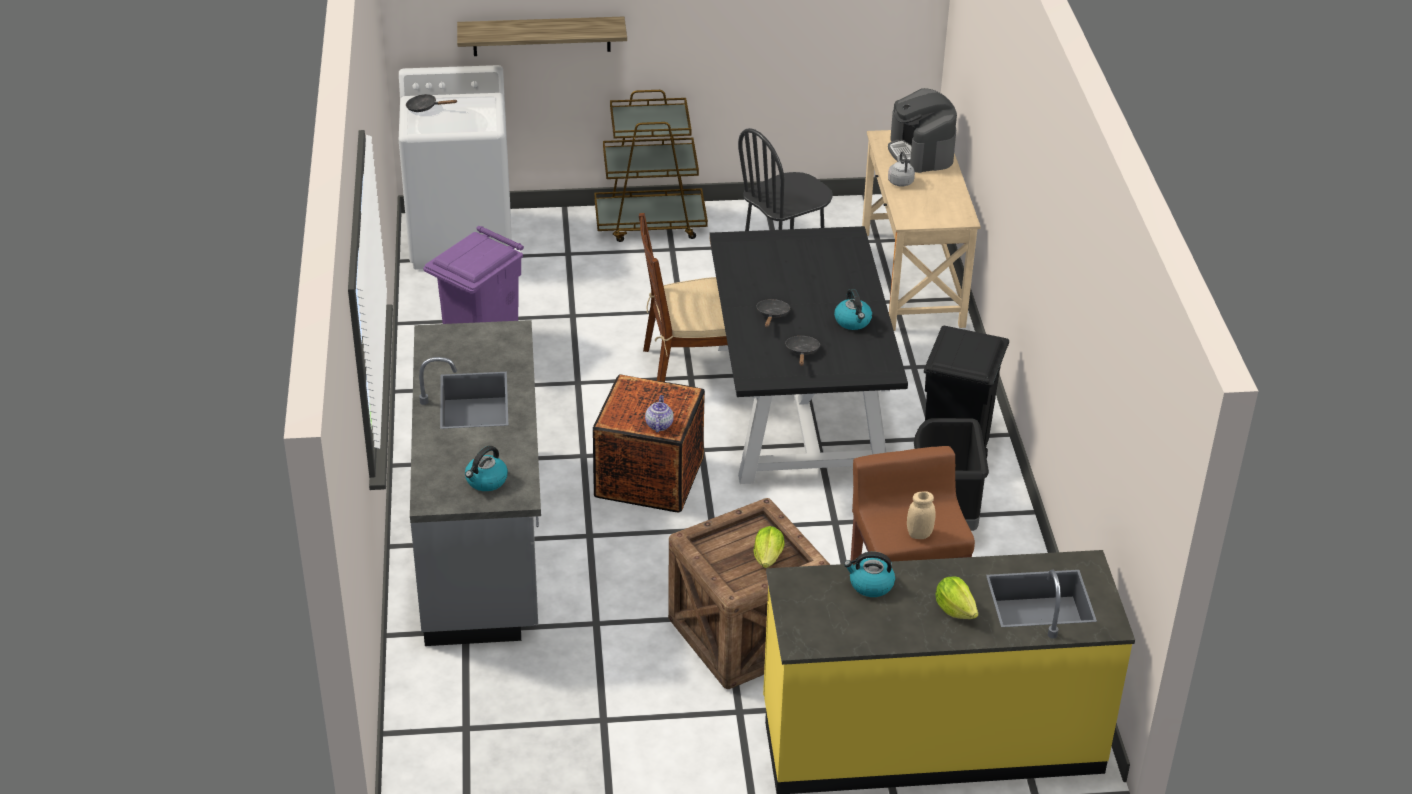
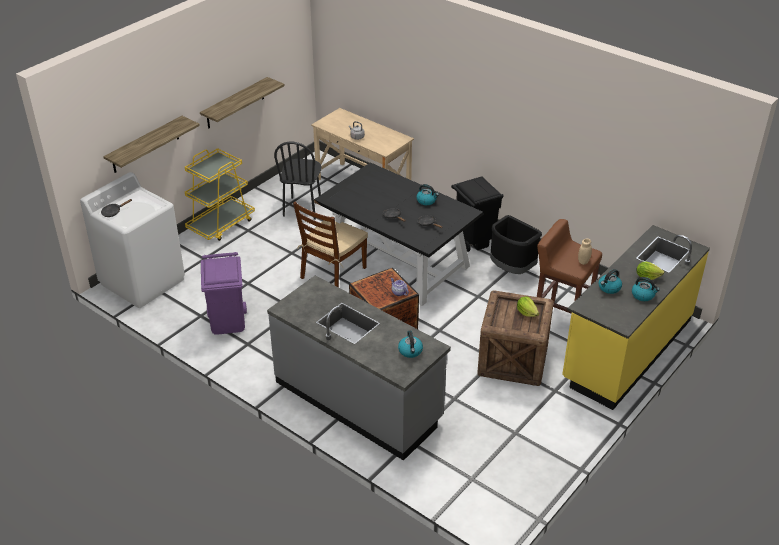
camera: 45 degrees left, 0 degrees up
(651, 223) = (221, 224): brown cart -> yellow cart
(744, 38) = (235, 103): none -> shelf
(902, 628) = (643, 295): none -> kettle
(921, 152) = (346, 121): coffee machine -> none

